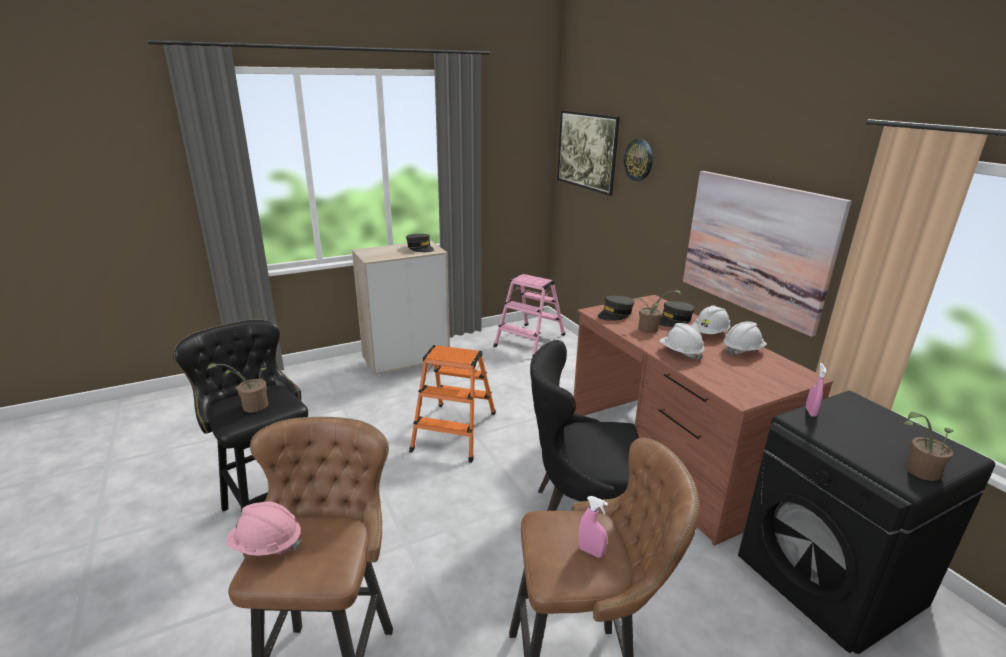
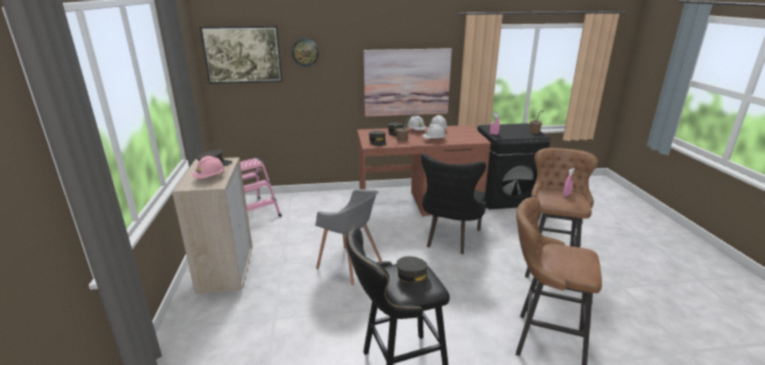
camera: 70 degrees left, 0 degrees up
(251, 407) = (414, 279): potted plant -> grey cap
(266, 545) = (569, 270): pink hard hat -> pink hard hat (210, 177)
(454, 431) = (349, 265): orange step ladder -> grey chair

